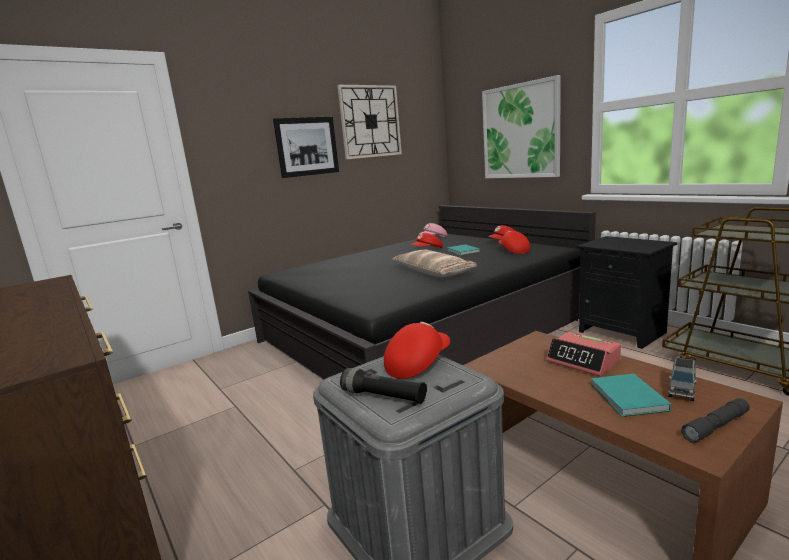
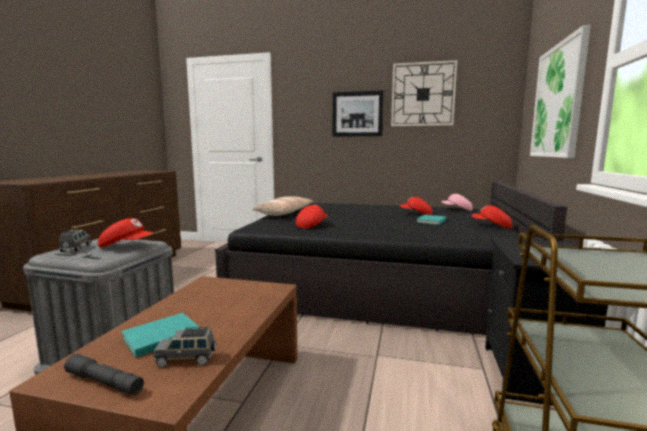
camera: 50 degrees right, 5 degrees down
(383, 396) = (76, 248): black flashlight -> grey toy car
(433, 272) = (353, 224): pillow -> pillow (285, 213)
(513, 251) = (464, 231): red cap -> red cap (311, 225)
(583, 361) = (234, 310): alarm clock -> none

